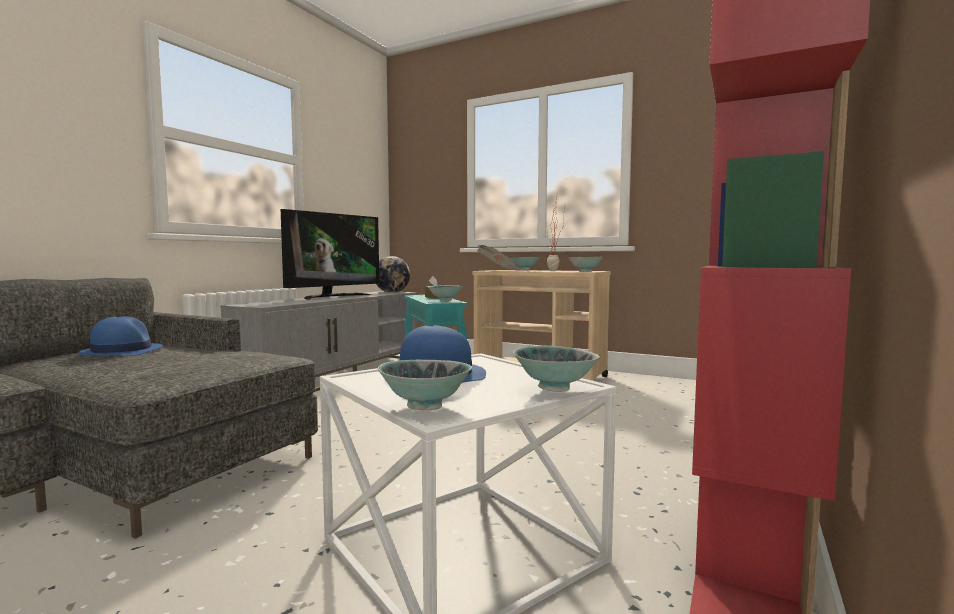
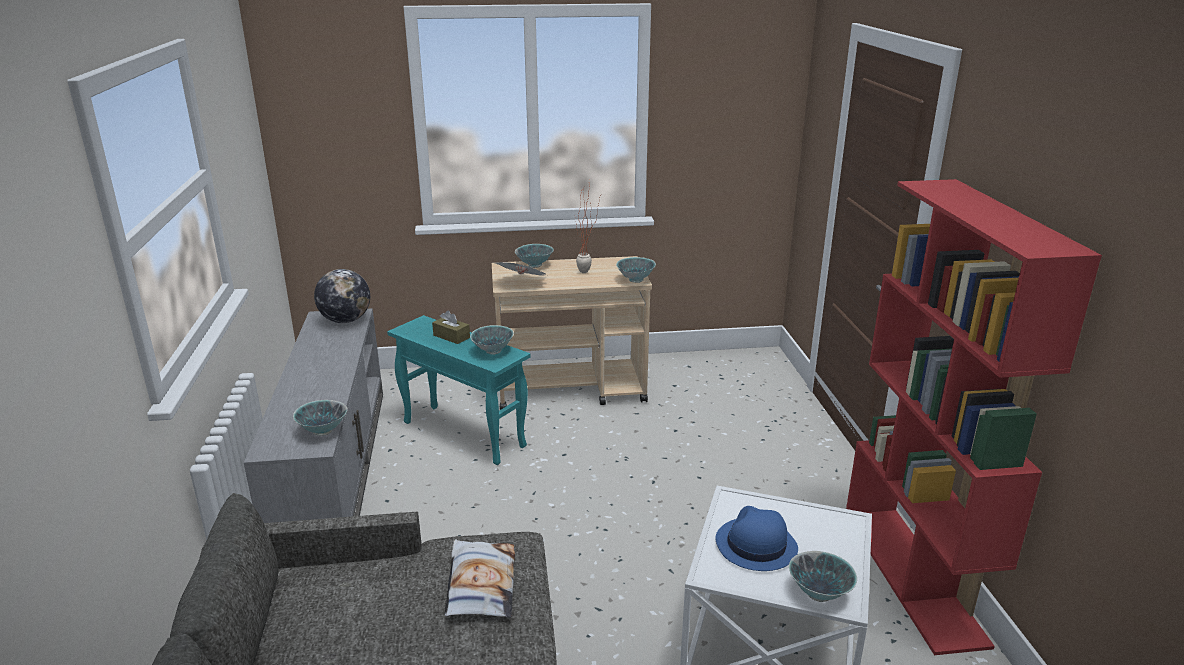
camera: 35 degrees left, 20 degrees up
(121, 351) = (325, 609): blue hat -> none
(211, 361) = (480, 585): none -> pillow
(332, 296) = (309, 369): television -> none
(554, 388) = (849, 534): bowl -> bowl (322, 431)

